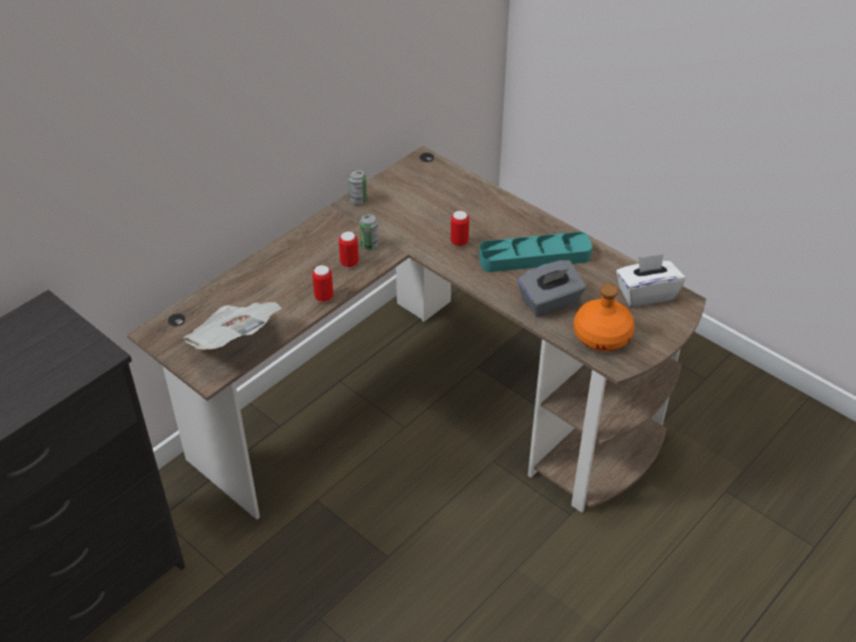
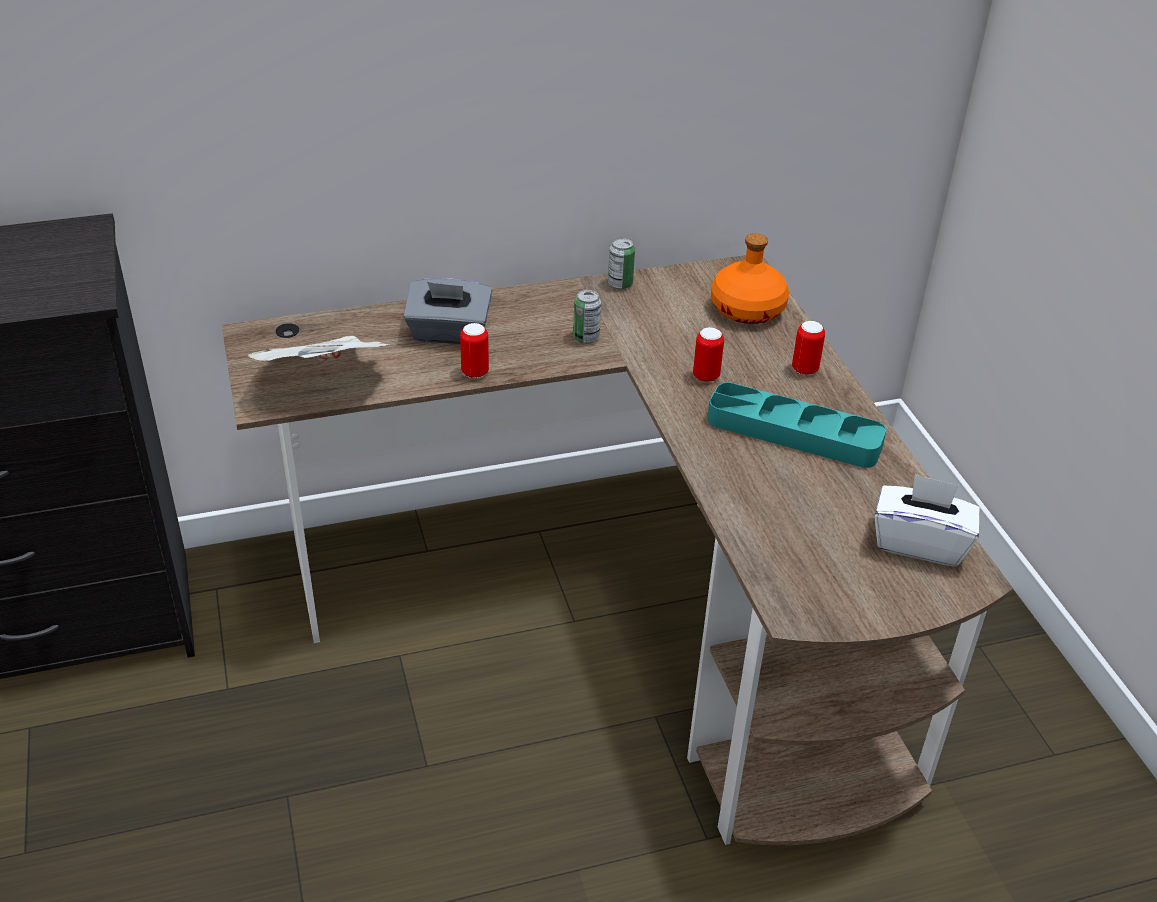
camera: 30 degrees right, 5 degrees down
(349, 263) = (542, 347): can -> can (804, 369)
(550, 302) = (765, 496): grey tissue box -> grey tissue box (449, 333)
(602, 336) = (803, 569): orange bottle -> orange bottle (747, 310)

